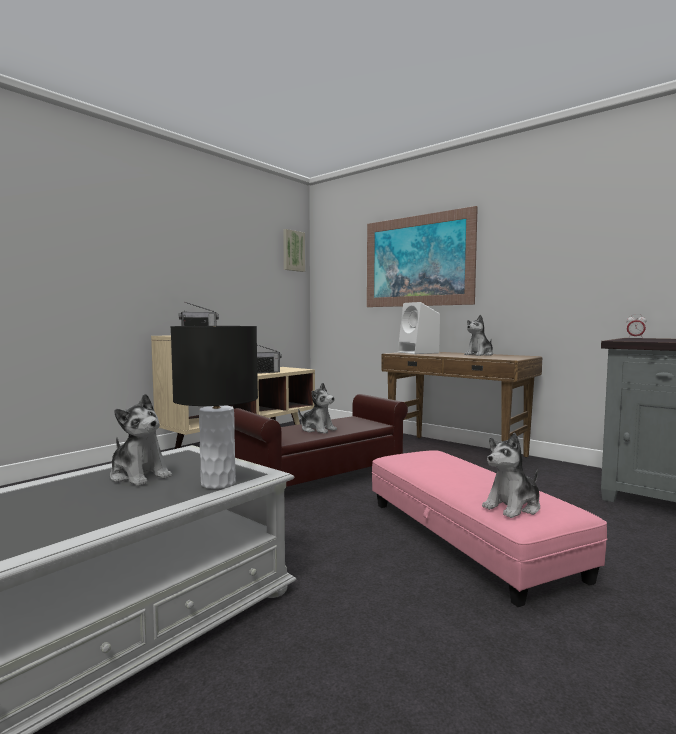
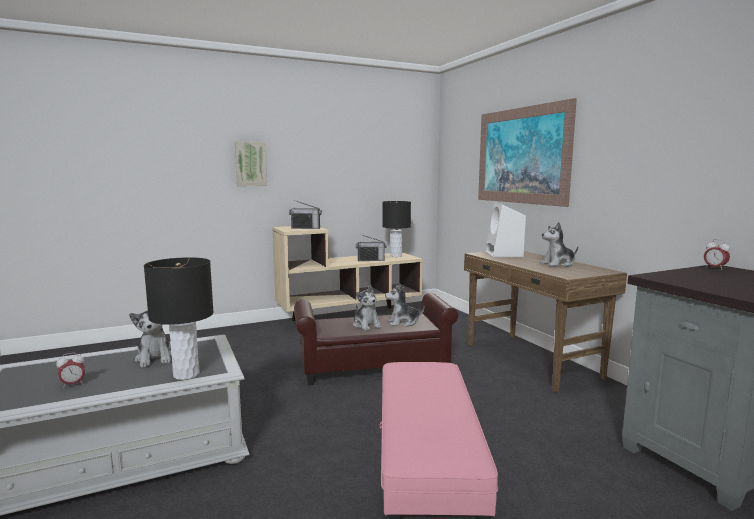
camera: 25 degrees right, 5 degrees up
(58, 519) = (73, 385): none -> alarm clock
(284, 369) = (396, 256): none -> black table lamp
(293, 251) = (418, 141): picture -> picture (250, 164)
(513, 507) = (418, 439): plush toy -> plush toy (403, 322)

